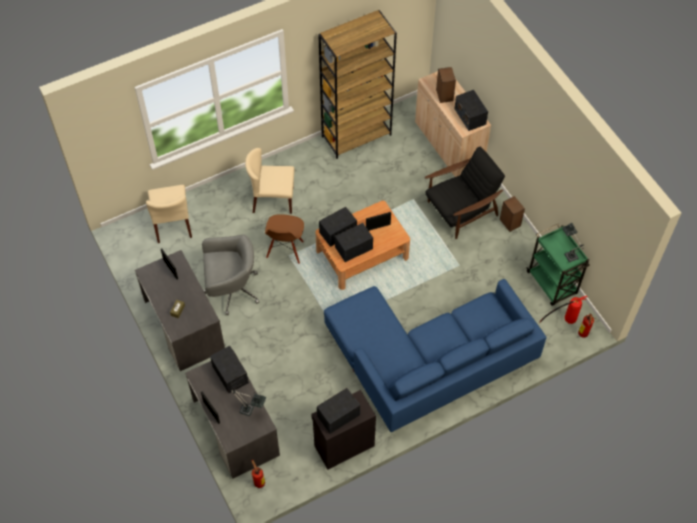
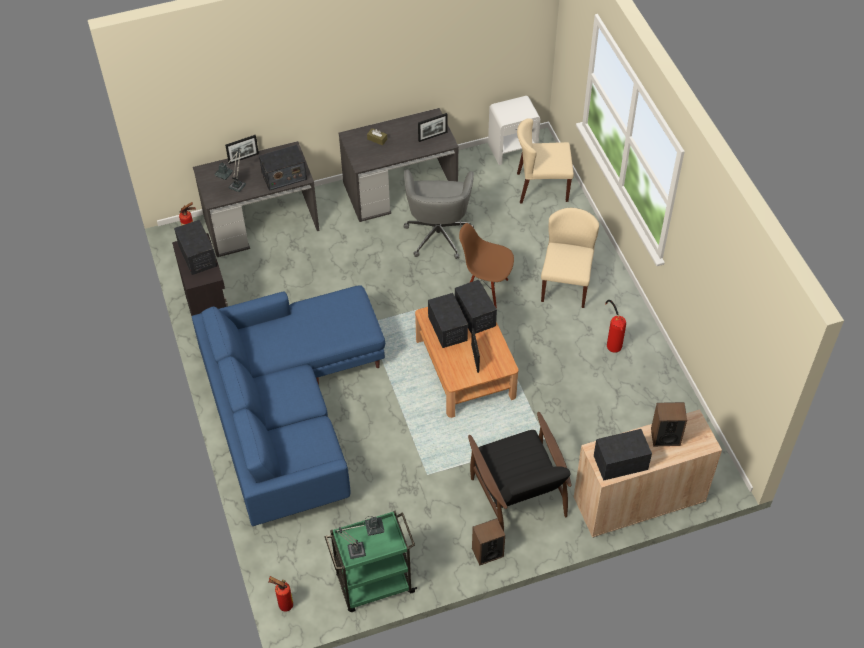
camera: 100 degrees right, 5 degrees down
(130, 249) = (513, 149): none -> white nightstand
(356, 135) = (665, 388): brown bookcase -> none
(563, 320) = (312, 585): fire extinguisher -> fire extinguisher (612, 339)

